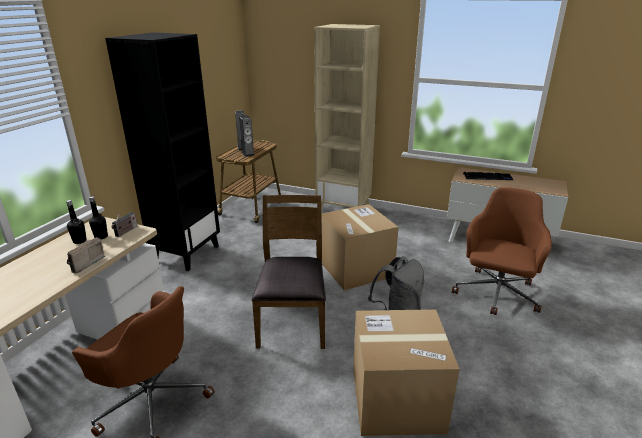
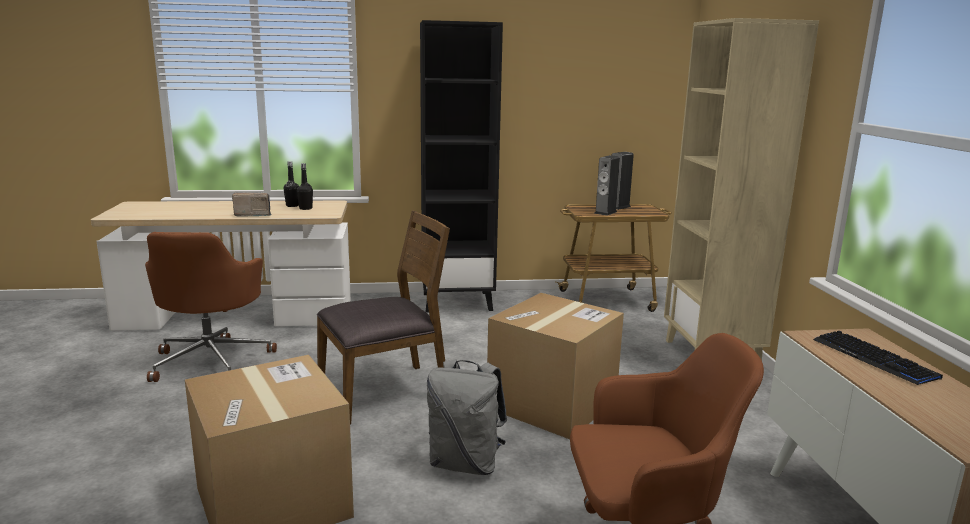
camera: 60 degrees right, 10 degrees down
(126, 231) = (323, 211): radio -> none

